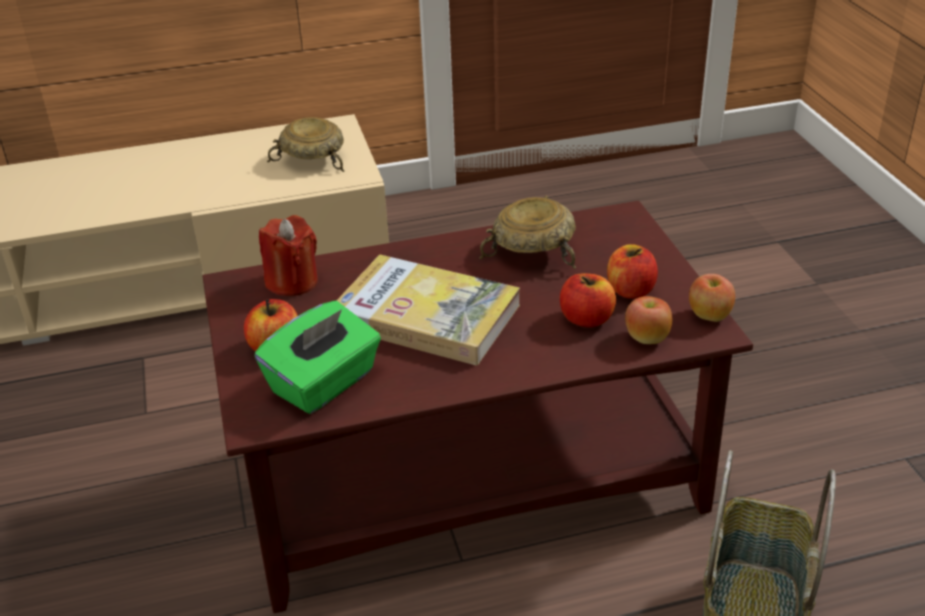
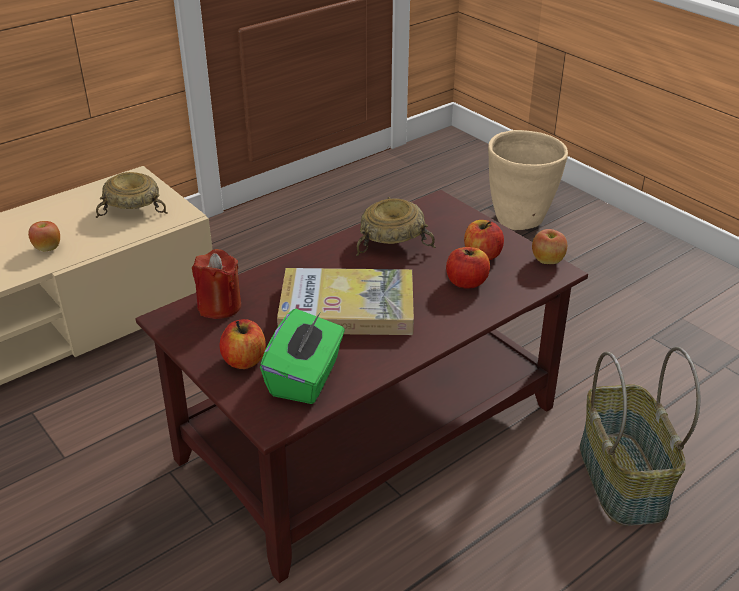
camera: 25 degrees left, 0 degrees up
(647, 338) = (517, 286): apple -> apple (47, 248)
(812, 266) = (519, 220): none -> beige planter

